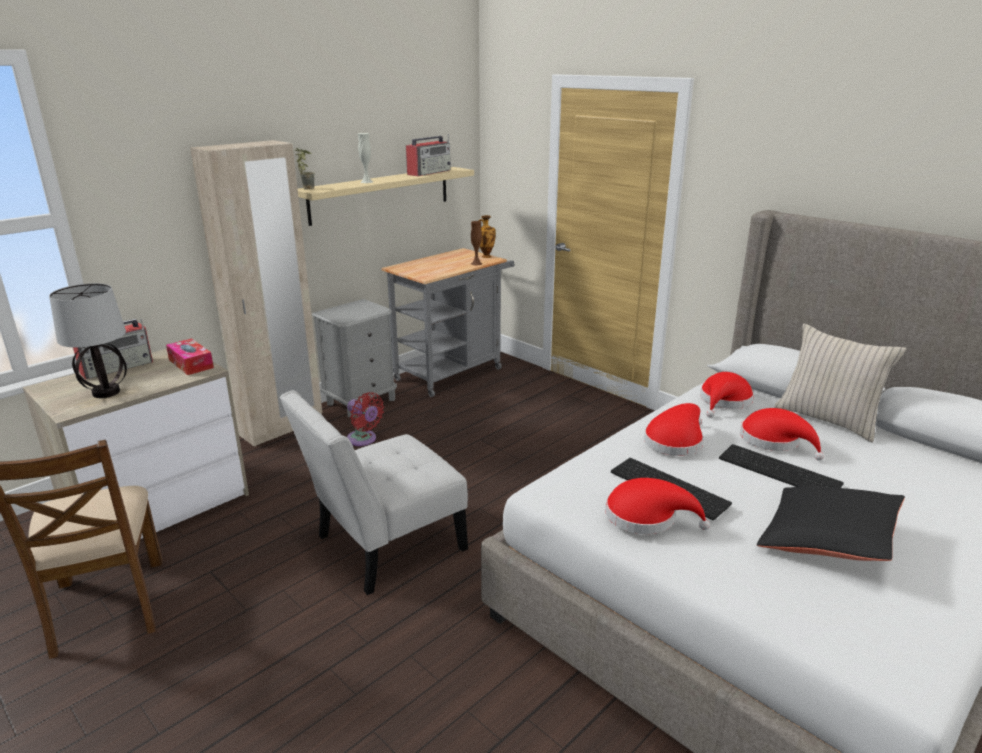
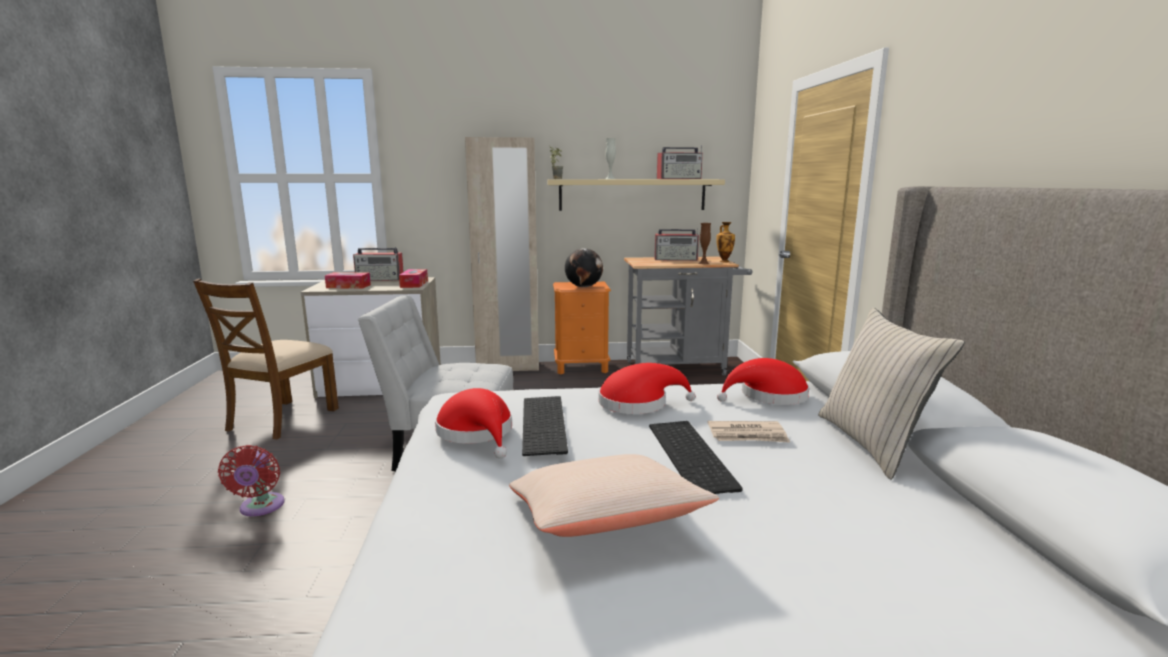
camera: 40 degrees right, 10 degrees down
(106, 393) = (348, 286): table lamp -> tissue box
(361, 313) = (583, 287): none -> globe
(361, 401) = (581, 367): grey nightstand -> orange nightstand
(363, 440) = (544, 388): red fan -> red fan (260, 508)
(439, 261) = (676, 259): none -> radio
(774, 441) = (748, 435): red hat -> newspaper
(826, 540) = (604, 521): black pillow -> beige pillow

